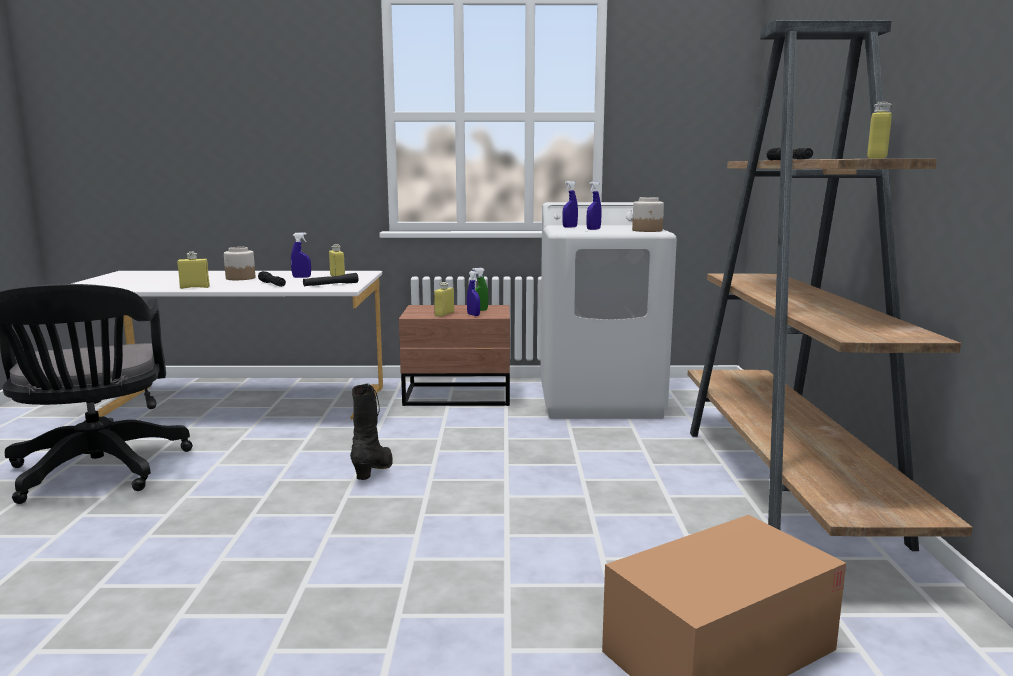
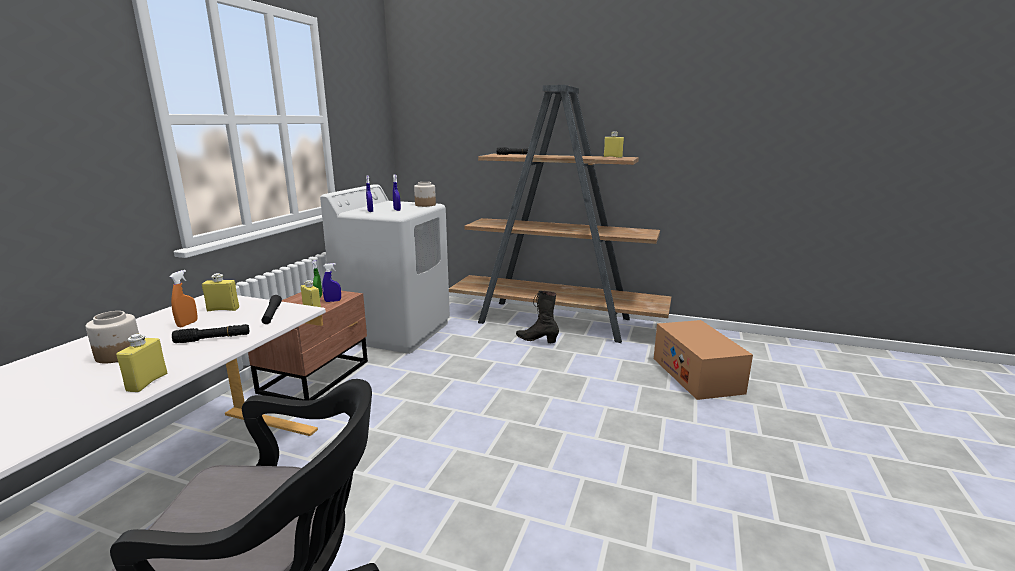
camera: 70 degrees left, 5 degrees up
(301, 277) = (187, 324): blue spray bottle -> orange spray bottle
(375, 470) = (445, 436): black boot -> black boot (537, 340)

